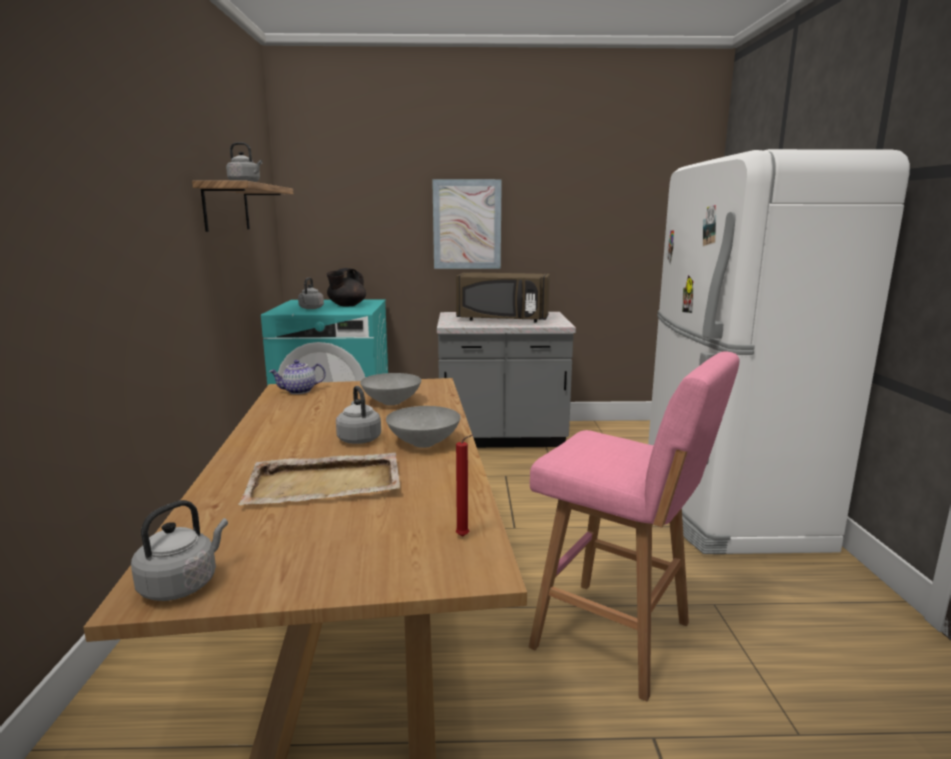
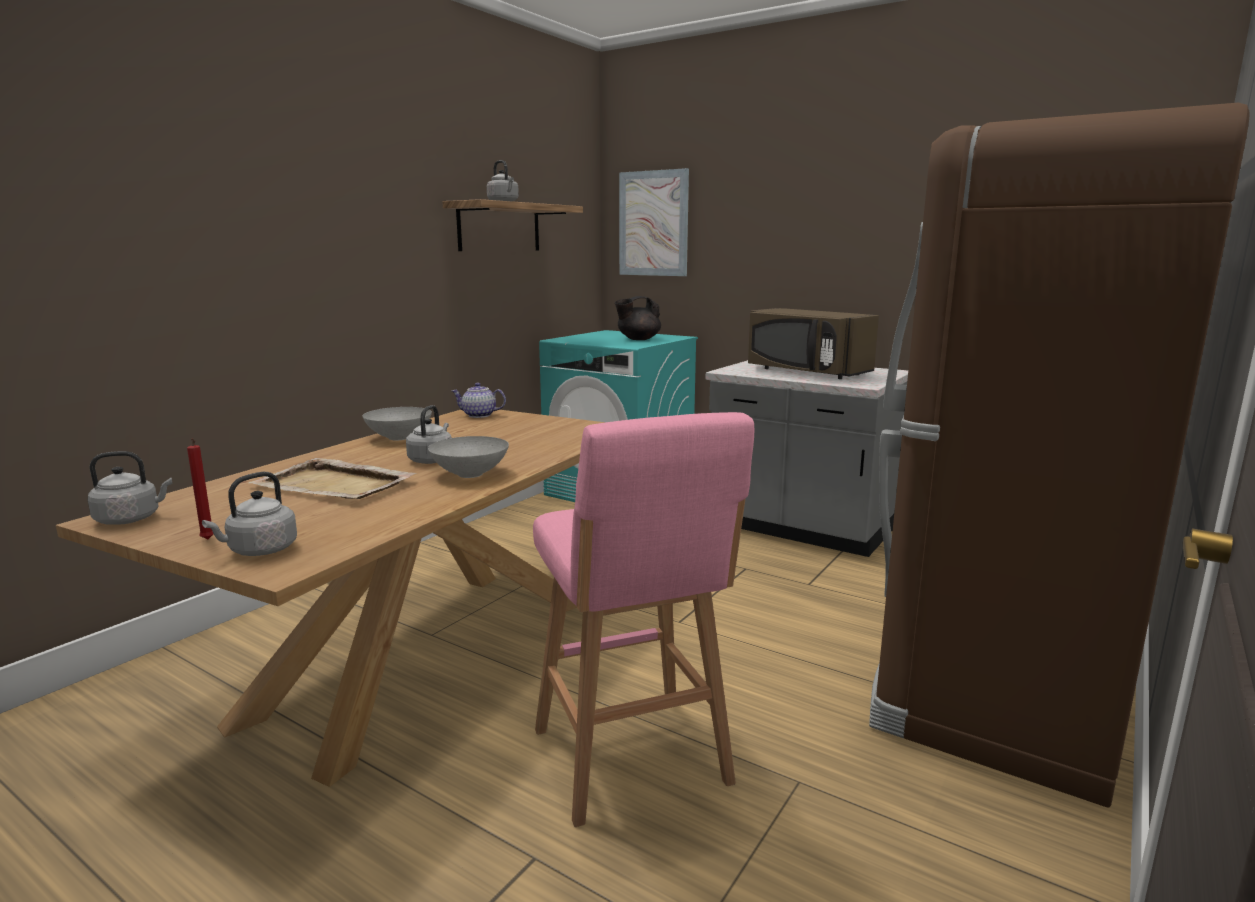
camera: 35 degrees right, 0 degrees up
(310, 308) = (596, 339): grey kettle -> grey kettle (259, 550)
(392, 402) = (529, 437): grey bowl -> grey bowl (400, 438)
(464, 537) = (327, 545): red candle -> red candle (207, 540)
(467, 224) = (798, 247): picture -> picture (653, 223)
(724, 507) = (997, 688): white fridge -> brown fridge

